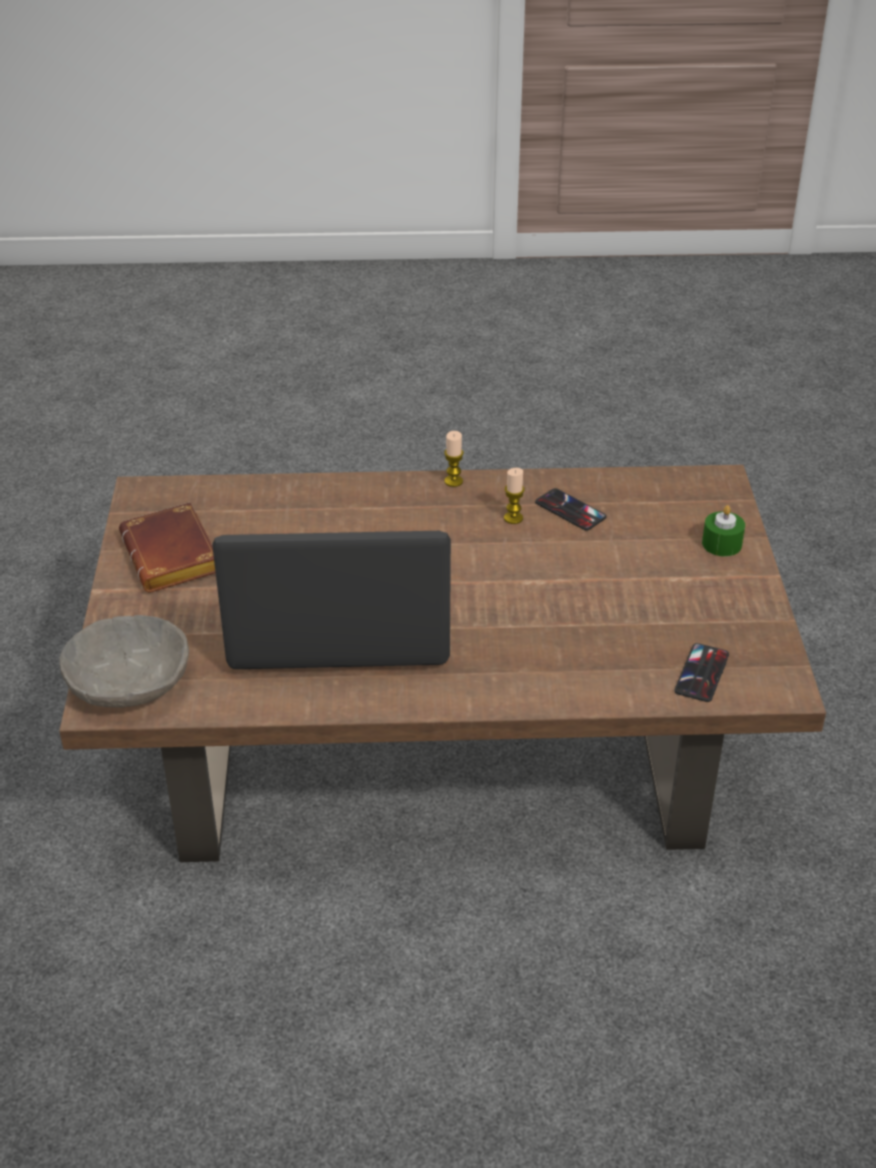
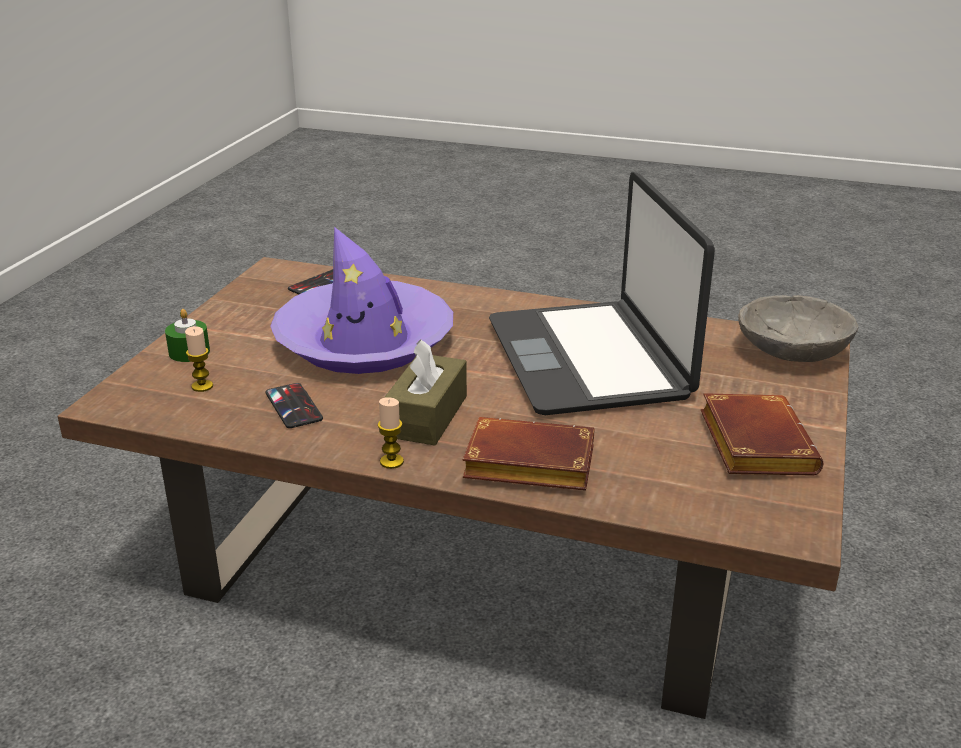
camera: 160 degrees left, 10 degrees down
(340, 623) = (590, 359): laptop -> laptop turned 60 degrees clockwise
(351, 499) = (525, 466): none -> brown book
(454, 525) = (427, 416): none -> brown tissue box
(513, 518) = (359, 410): candle -> candle (202, 386)
(573, 594) = (364, 342): none -> purple hat

